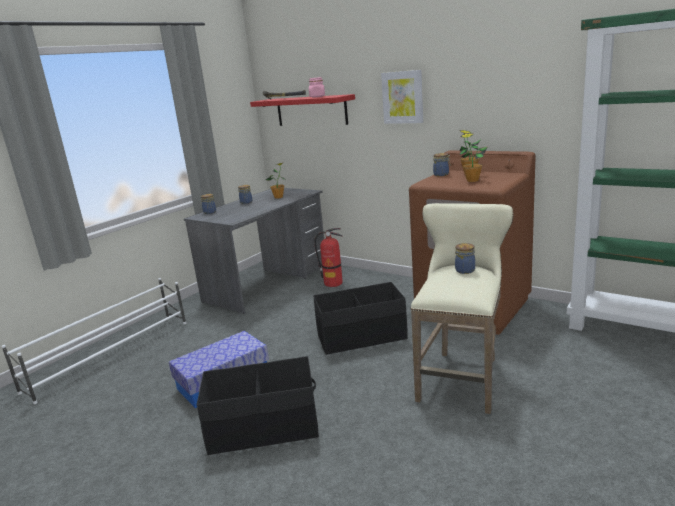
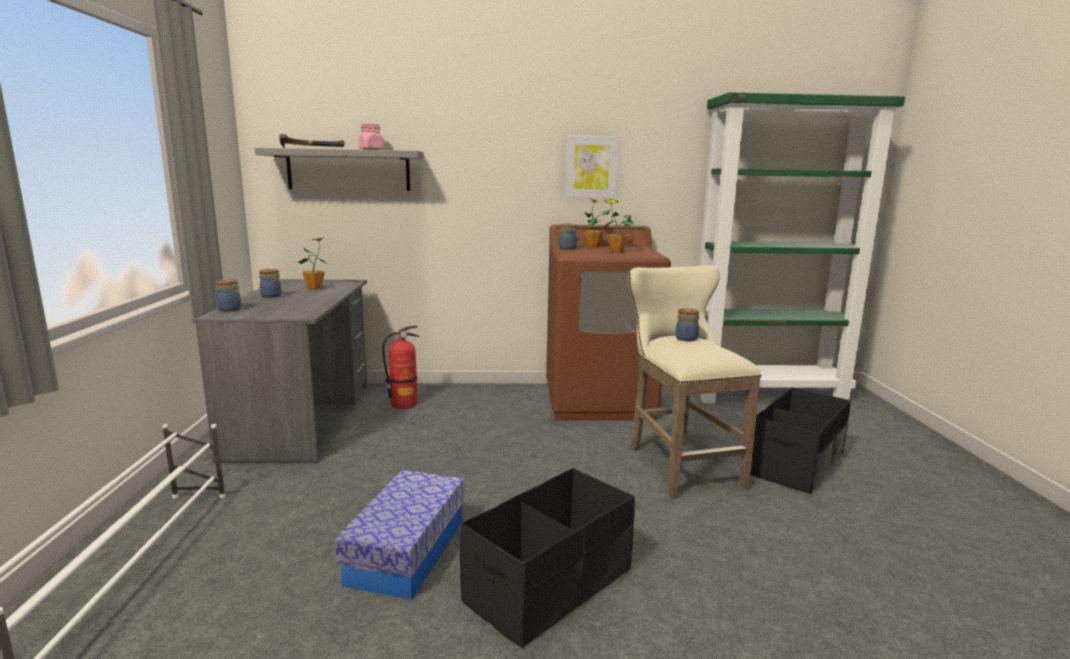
camera: 40 degrees left, 5 degrees down
(311, 111) = (348, 170): red shelf -> grey shelf
(361, 337) = (524, 453): black storage box -> black storage box (797, 463)
(403, 97) = (493, 160): picture -> picture (591, 167)

